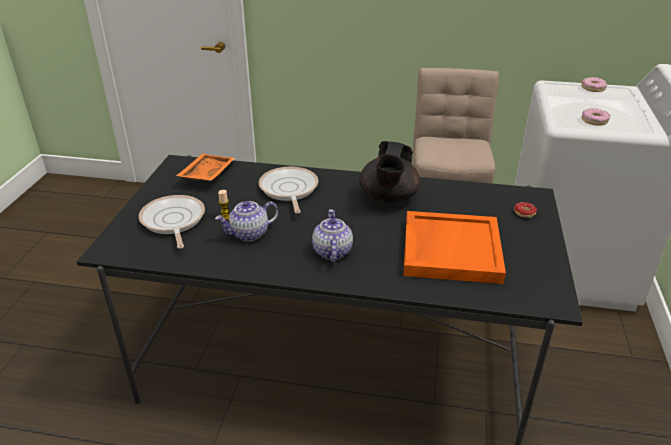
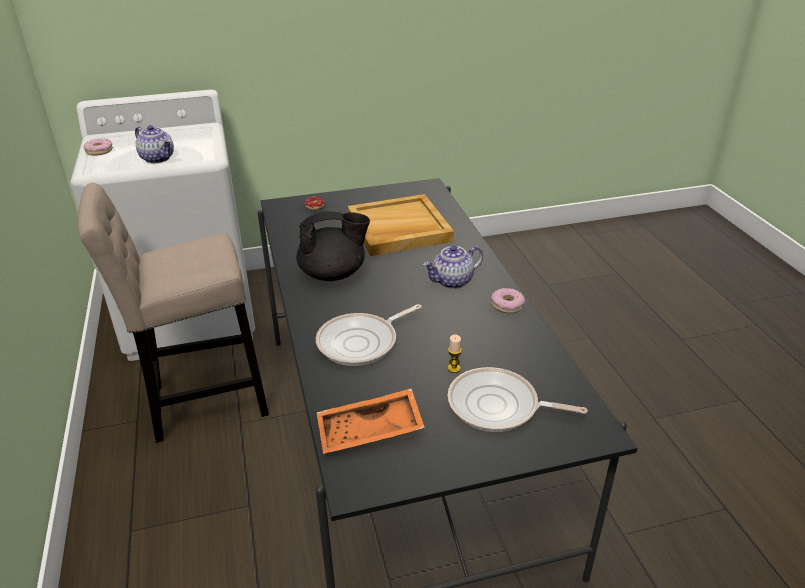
camera: 115 degrees left, 0 degrees up
(173, 221) = (498, 407): frying pan -> frying pan turned 60 degrees clockwise
(249, 234) = (470, 338): teapot -> teapot (158, 158)
(450, 249) = (398, 229): orange tray -> beige tray
(594, 121) = (193, 146): donut -> donut (507, 305)

